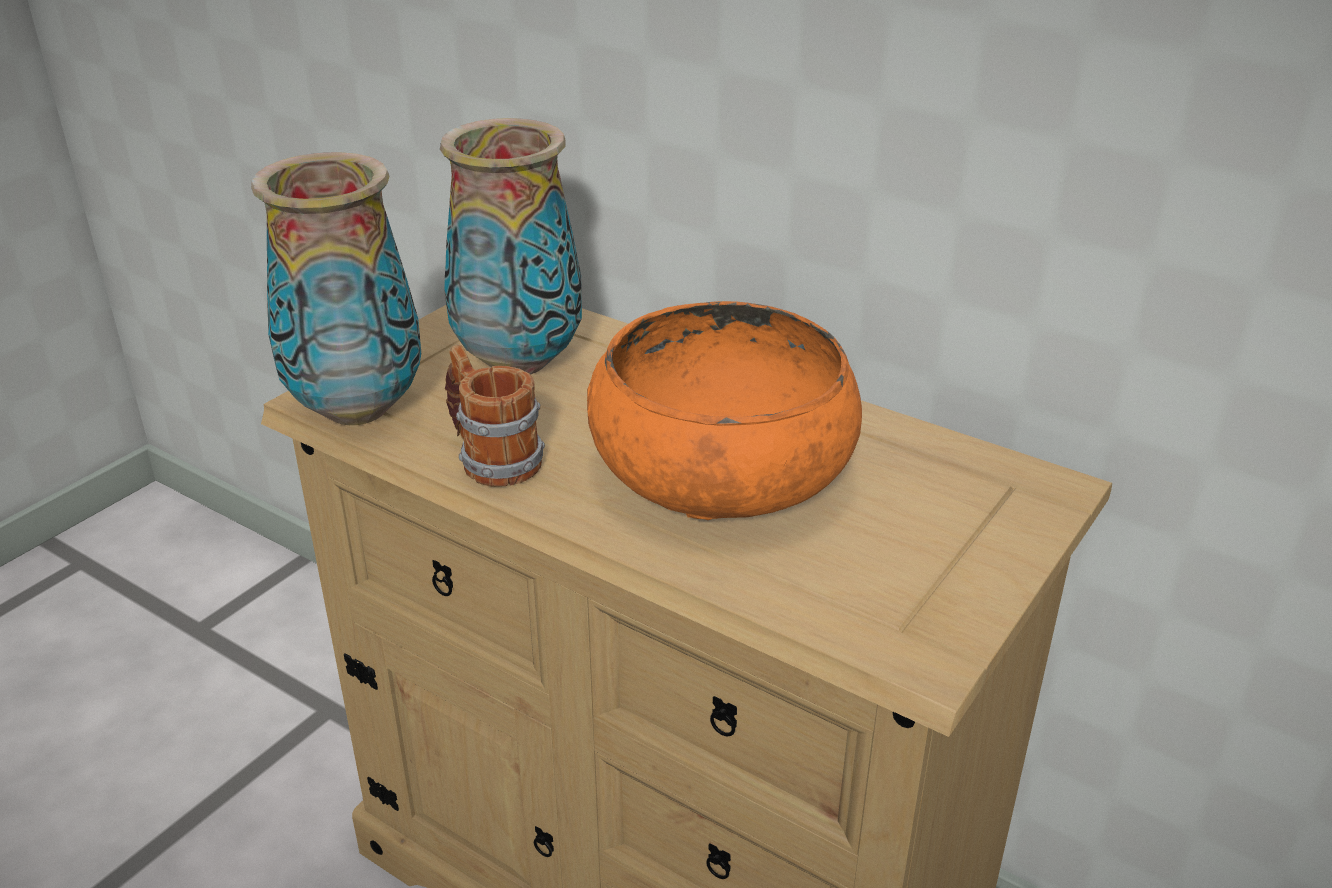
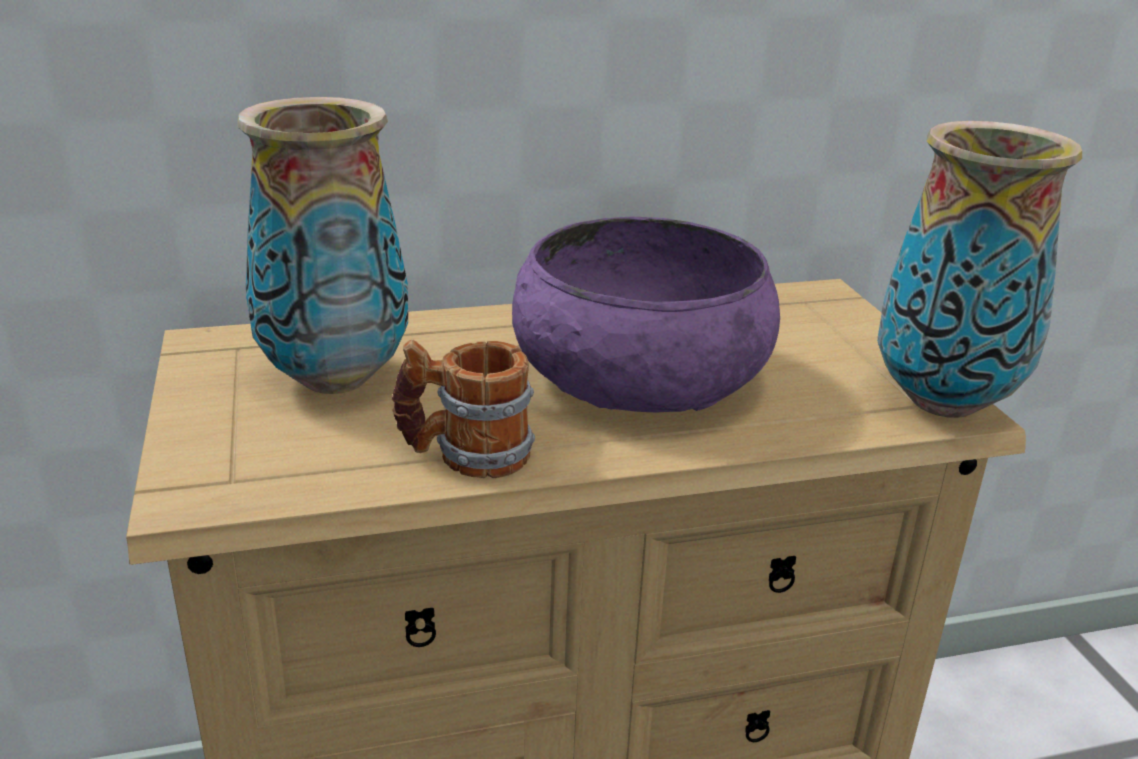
camera: 50 degrees left, 5 degrees down
(358, 410) = (257, 486): vase -> vase (945, 402)
(722, 468) = (641, 373): orange bowl -> purple bowl

